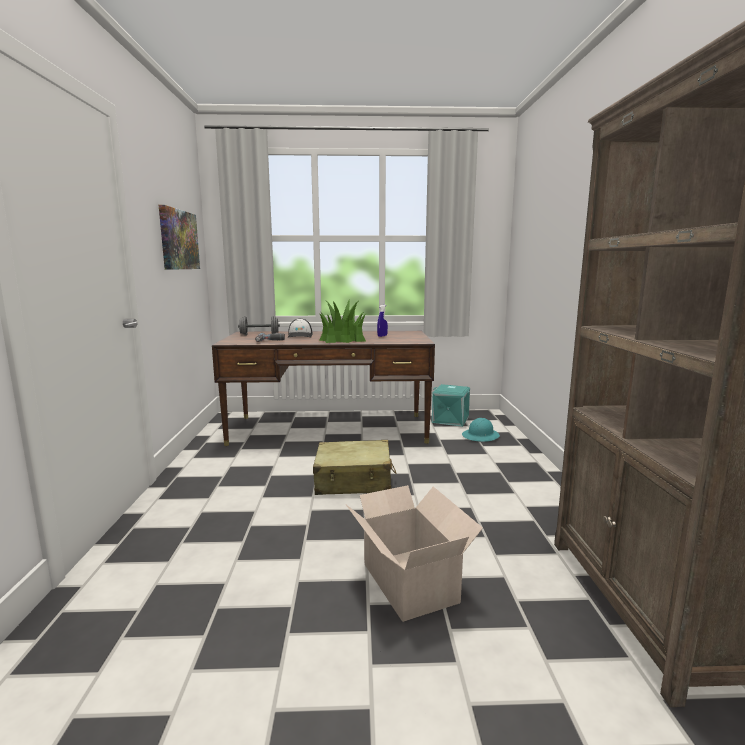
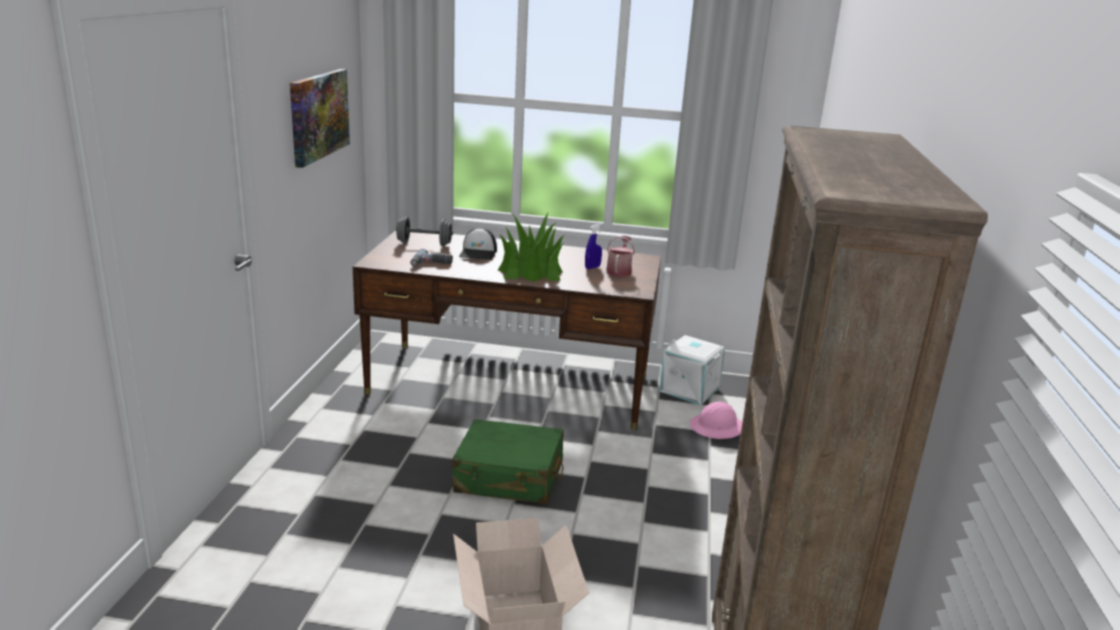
camera: 10 degrees right, 10 degrees up
(354, 480) = (509, 477): beige suitcase -> green suitcase
(401, 336) = (619, 271): none -> watering can
(450, 419) = (690, 389): turquoise storage box -> white storage box
(480, 436) = (717, 427): turquoise hard hat -> pink hard hat

